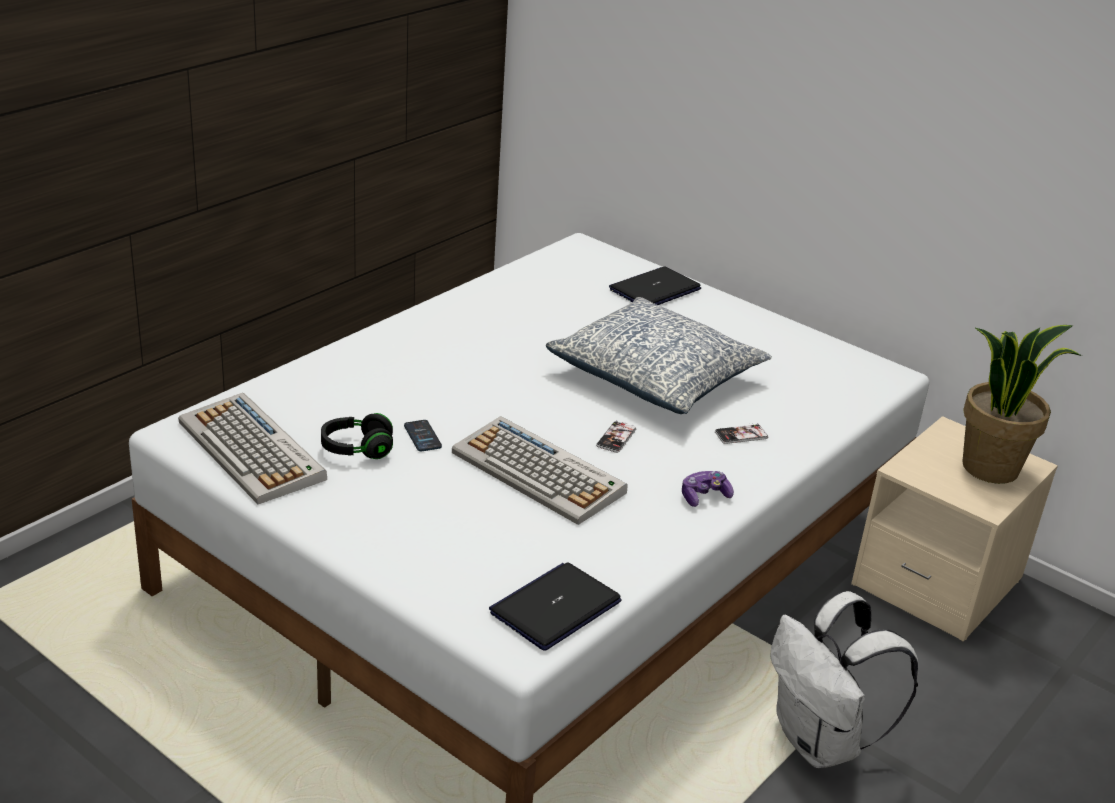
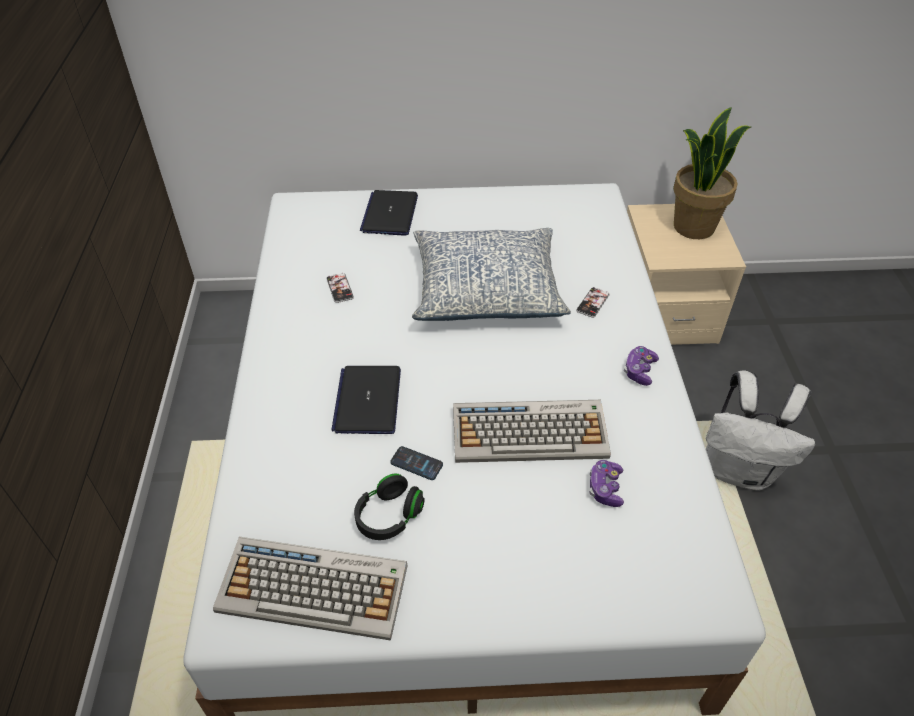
camera: 40 degrees left, 15 degrees up
(543, 537) = (605, 488): none -> game controller
(555, 607) = (691, 544): laptop -> laptop (367, 400)
(616, 438) = (532, 362): phone -> phone (340, 288)

